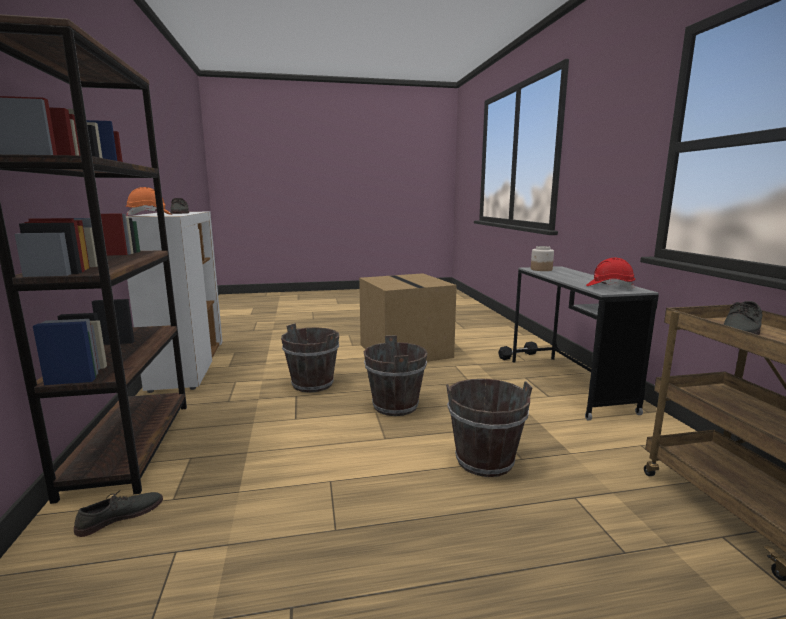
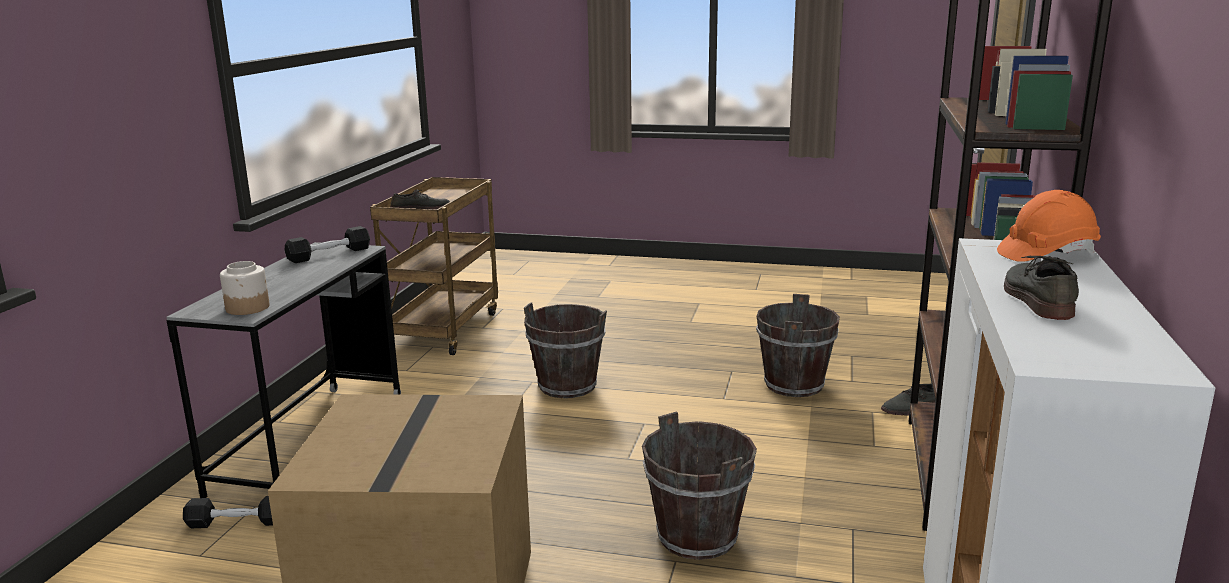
camera: 155 degrees left, 5 degrees up
(395, 406) = (594, 461): brown bucket -> brown bucket (794, 385)
(609, 287) = (329, 254): red hard hat -> black dumbbell

